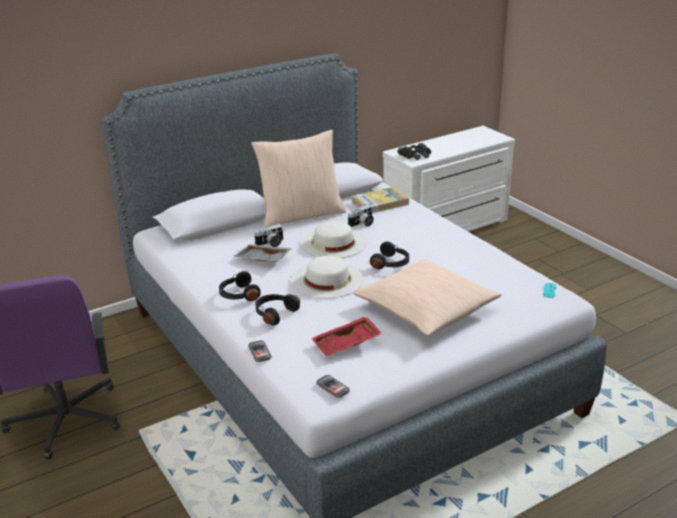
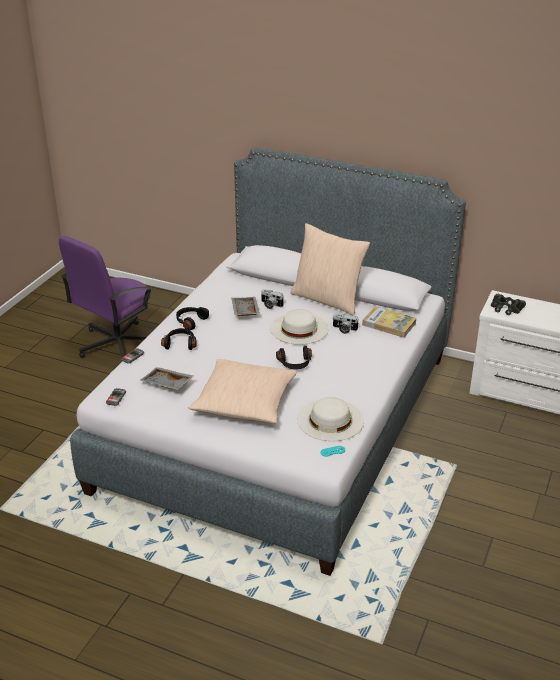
camera: 55 degrees right, 5 degrees up
(327, 279) = (243, 346): white hat -> white hat (330, 420)
(347, 344) = (166, 384): red tray -> grey tray

